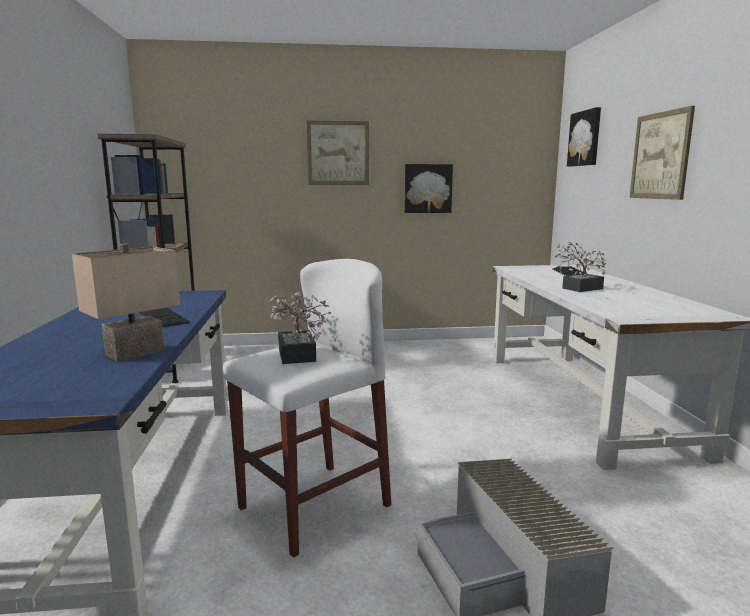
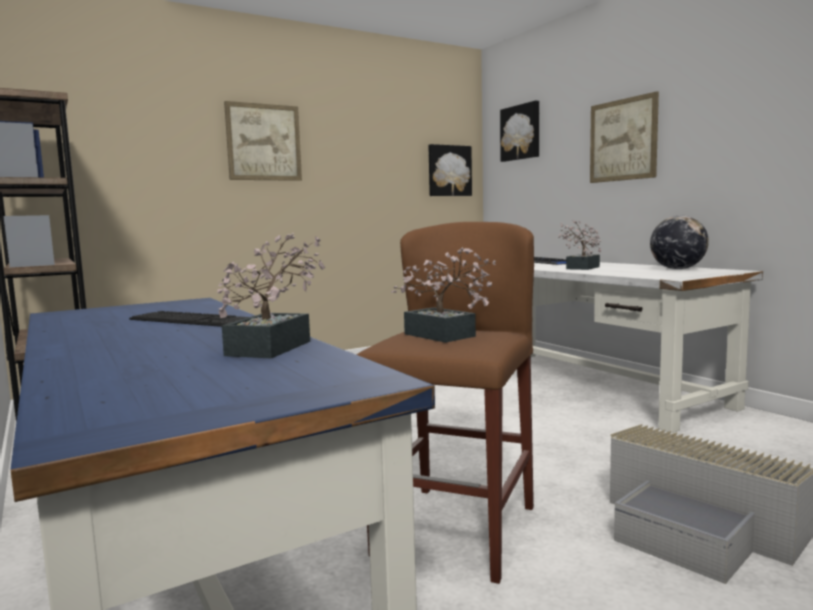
camera: 25 degrees left, 5 degrees down
(135, 353) = (275, 346): beige table lamp -> potted plant
(314, 506) = (456, 530): white stool -> brown stool
(427, 188) = (364, 185): picture -> picture (449, 171)
(671, 303) = (677, 269): none -> globe

